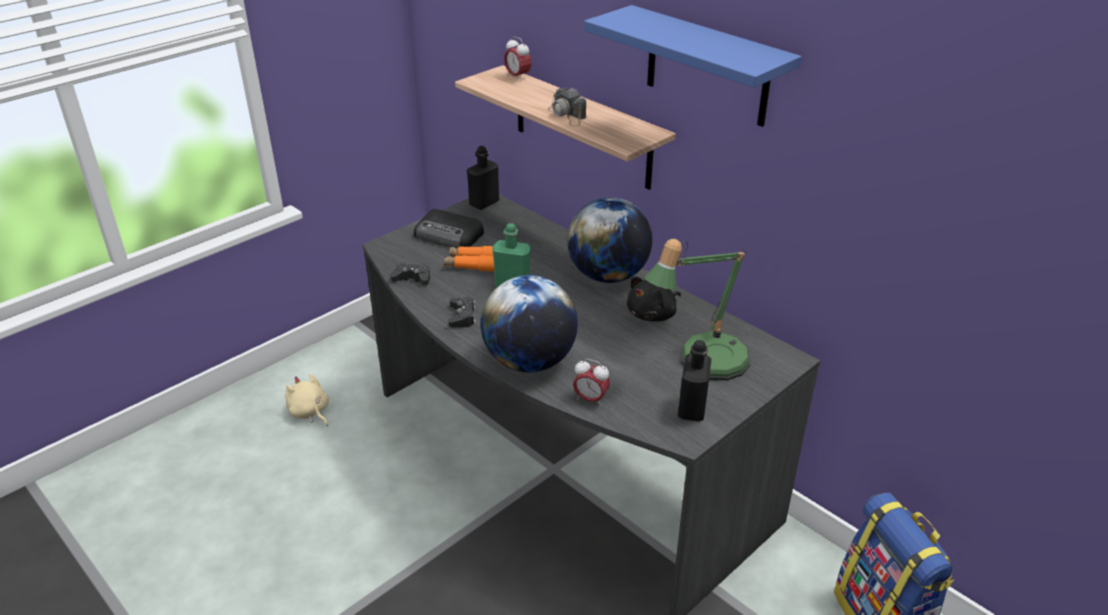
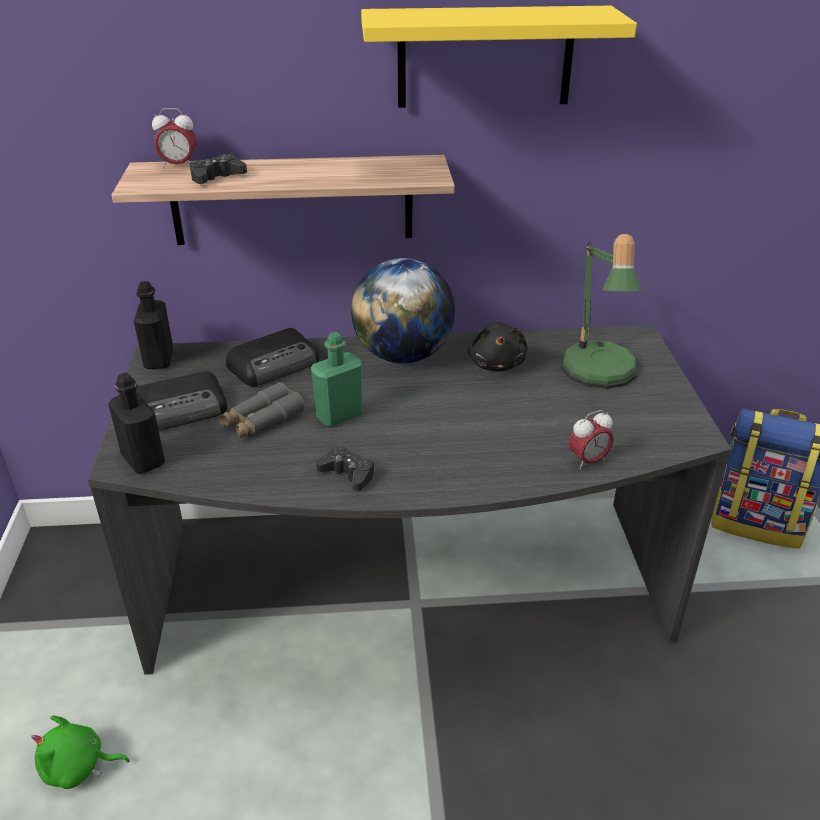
camera: 50 degrees left, 0 degrees up
(310, 412) = (78, 767): beige plush toy -> green plush toy
(412, 279) = (222, 474): black game controller -> black game controller (216, 177)
(473, 264) = (261, 420): orange binoculars -> grey binoculars
(530, 362) = (485, 468): globe -> none
(532, 239) = (275, 364): none -> radio
(567, 115) = (318, 177): camera -> none
(692, 409) = (659, 414): black bottle -> black bottle (143, 460)
(707, 67) = (485, 57): blue shelf -> yellow shelf

